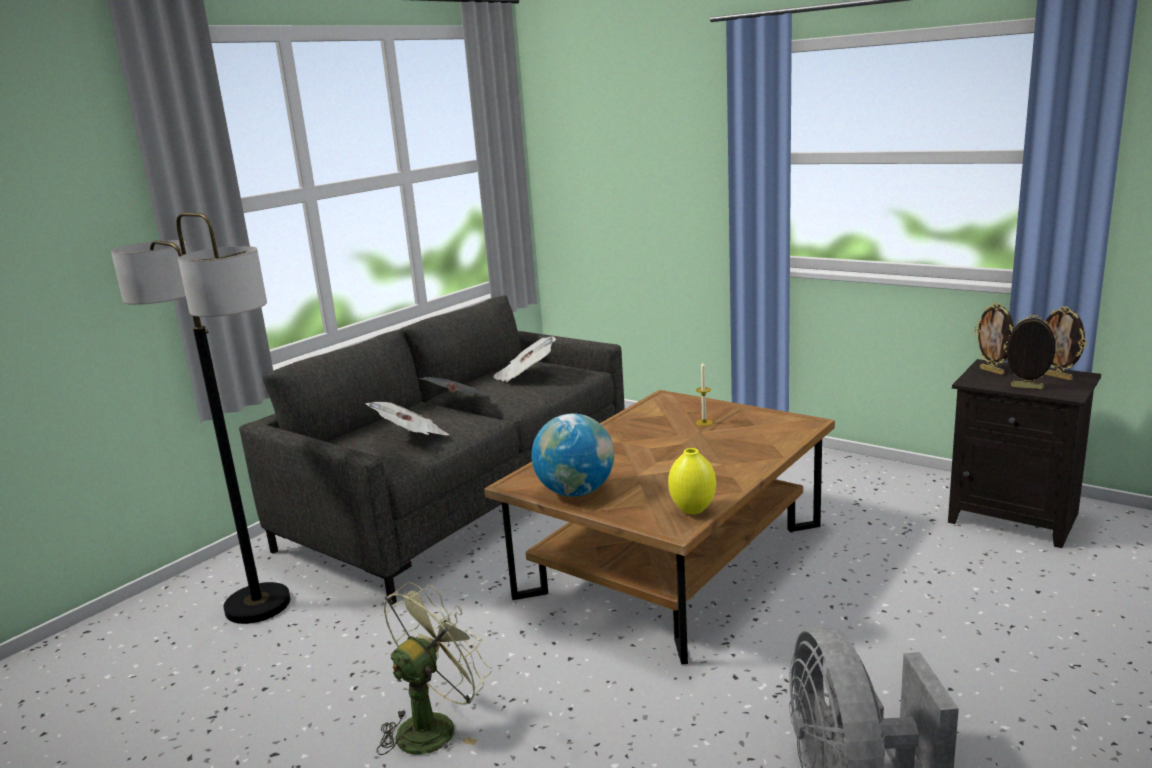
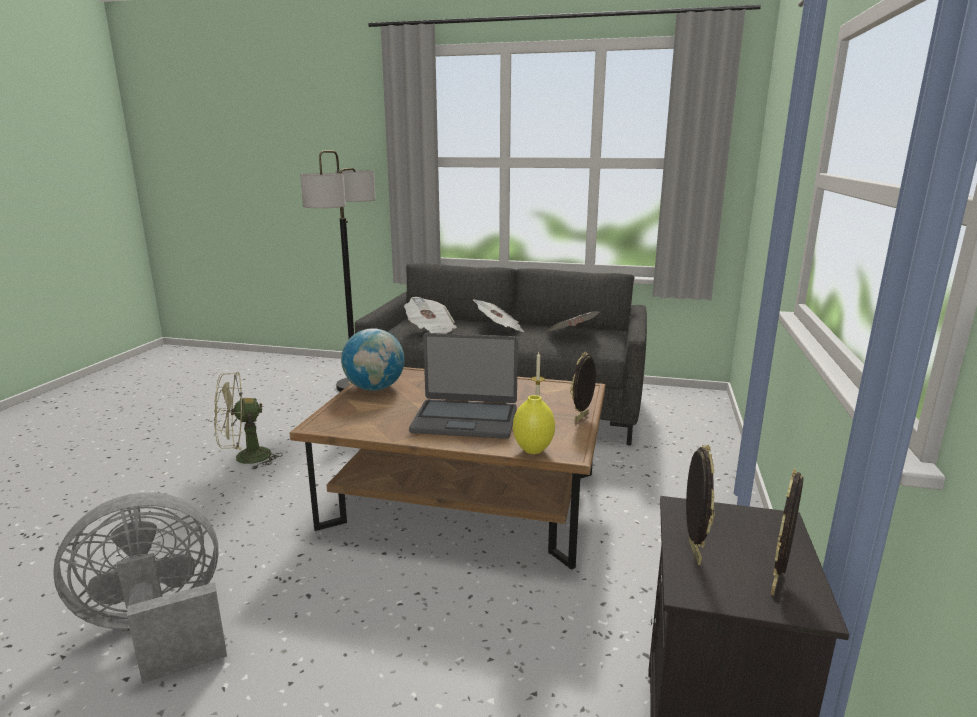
camera: 65 degrees right, 0 degrees up
(435, 725) = (245, 459): green fan -> green fan turned 135 degrees clockwise
(692, 510) = (350, 427): yellow vase -> yellow vase (532, 450)
(707, 454) = (465, 419): none -> laptop
(992, 371) = (747, 524): picture frame -> picture frame (582, 418)

